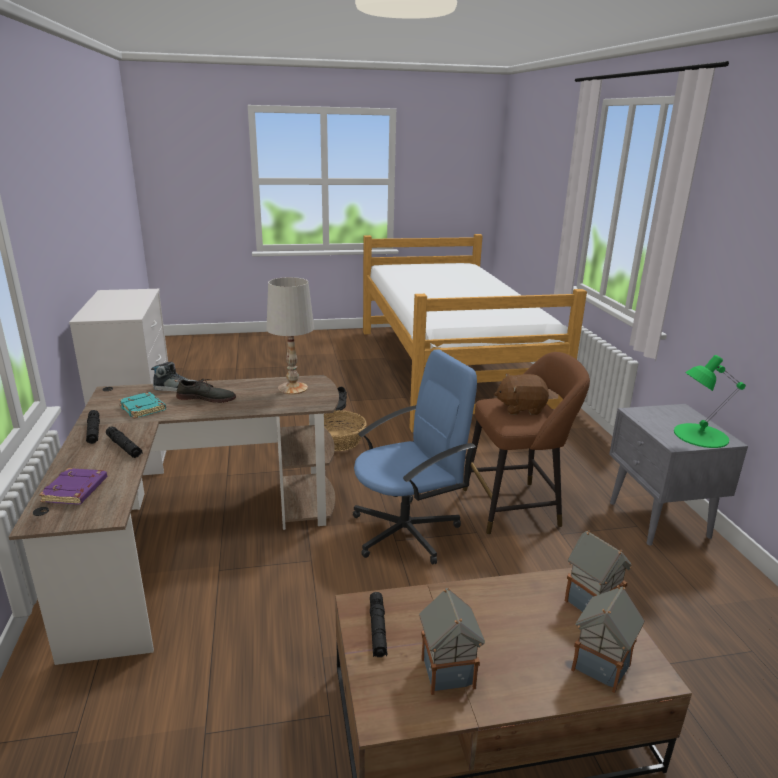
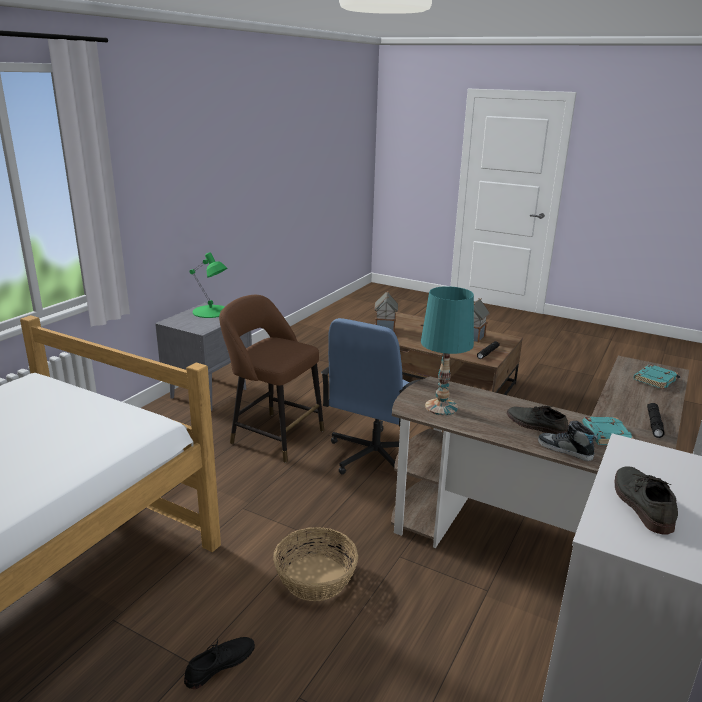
camera: 140 degrees left, 0 degrees up
(76, 491) = (654, 379): purple book -> turquoise book
(124, 447) = (622, 400): black flashlight -> none
(127, 300) = (640, 503): none -> grey shoe
(292, 388) = (441, 407): white table lamp -> turquoise table lamp
(406, 531) = (374, 455): blue office chair -> blue office chair turned 75 degrees counterclockwise
(520, 408) = (274, 349): brown plush toy -> none
(601, 665) = (413, 322): toy house -> none

